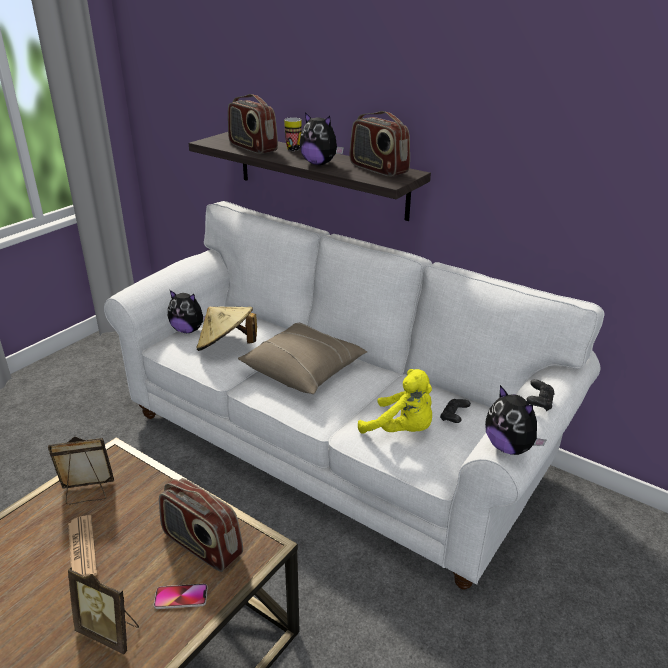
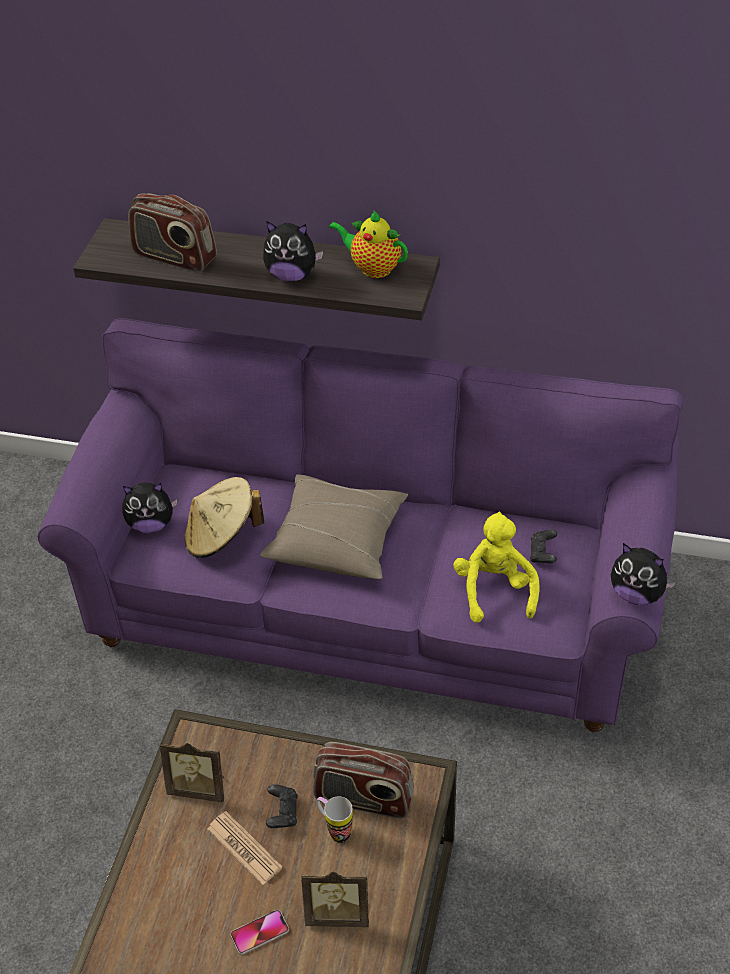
camera: 20 degrees left, 15 degrees up
(87, 493) = (199, 788): picture frame -> picture frame turned 135 degrees counterclockwise
(181, 597) = (380, 856): phone -> phone (260, 932)
(291, 148) = (228, 244): mug -> mug (335, 830)
(333, 445) = (370, 604): white sofa -> purple sofa
(378, 169) = (372, 268): radio -> teapot
(401, 430) = (495, 590): yellow plush toy -> yellow plush toy turned 105 degrees counterclockwise
(539, 402) = (644, 526): black game controller -> black game controller (282, 813)

